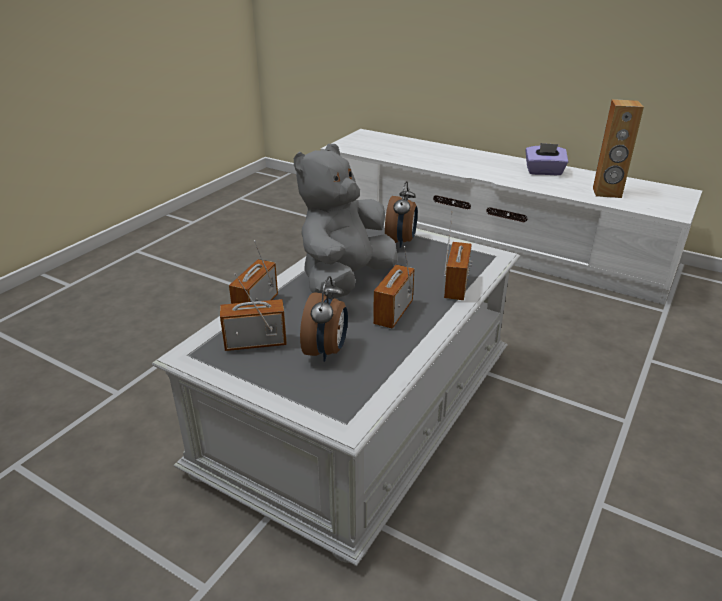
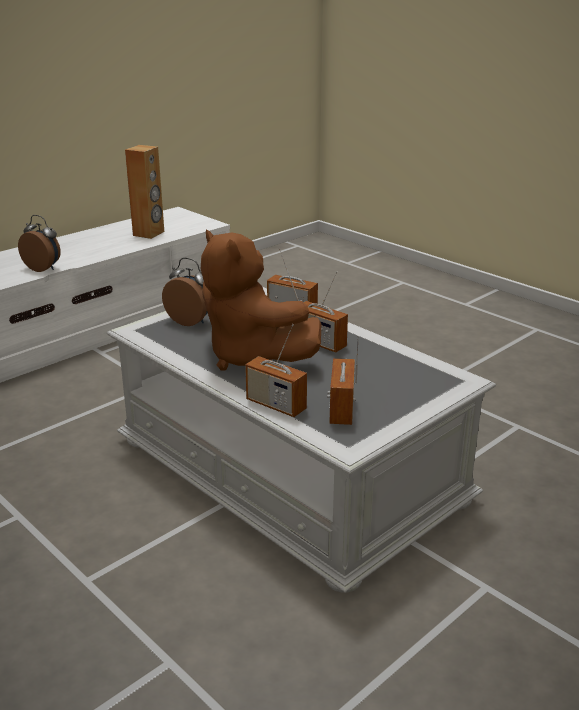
camera: 75 degrees left, 5 degrees down
(327, 351) = (367, 378): alarm clock -> alarm clock (44, 268)
(345, 281) = (251, 356): grey plush toy -> brown plush toy
(544, 172) = (75, 244): purple tissue box -> none

